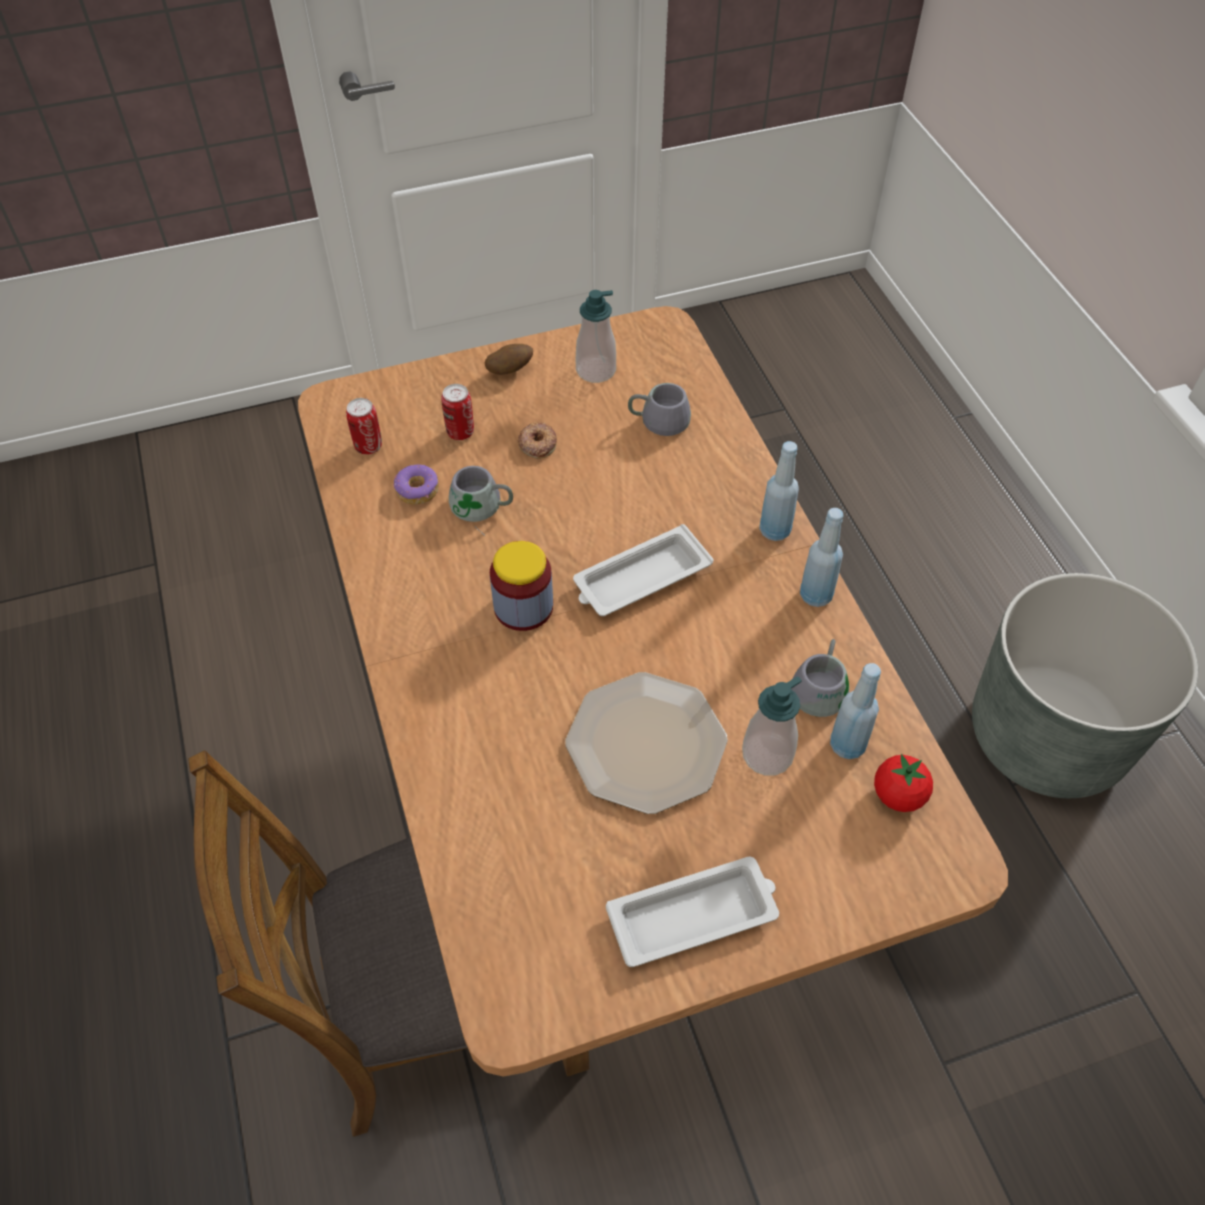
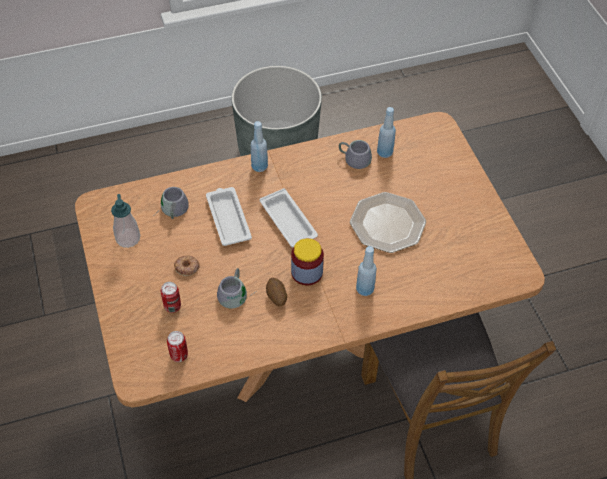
camera: 90 degrees left, 0 degrees up
(417, 490) = (219, 326): donut -> none
(510, 370) = (120, 282): potato -> potato (276, 297)
(695, 915) = (470, 210): white tray -> white tray (228, 218)
(767, 754) = (391, 180): soap dispenser -> none
(815, 595) = (301, 155): blue bottle -> blue bottle (365, 289)
(898, 795) = (408, 139): tomato -> none

